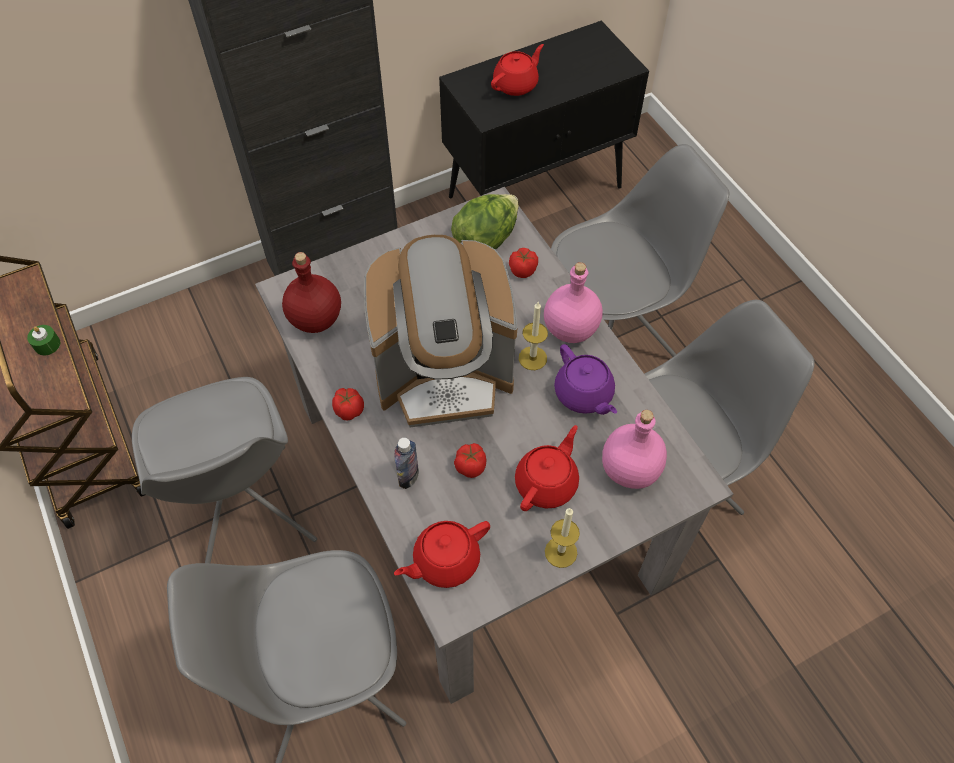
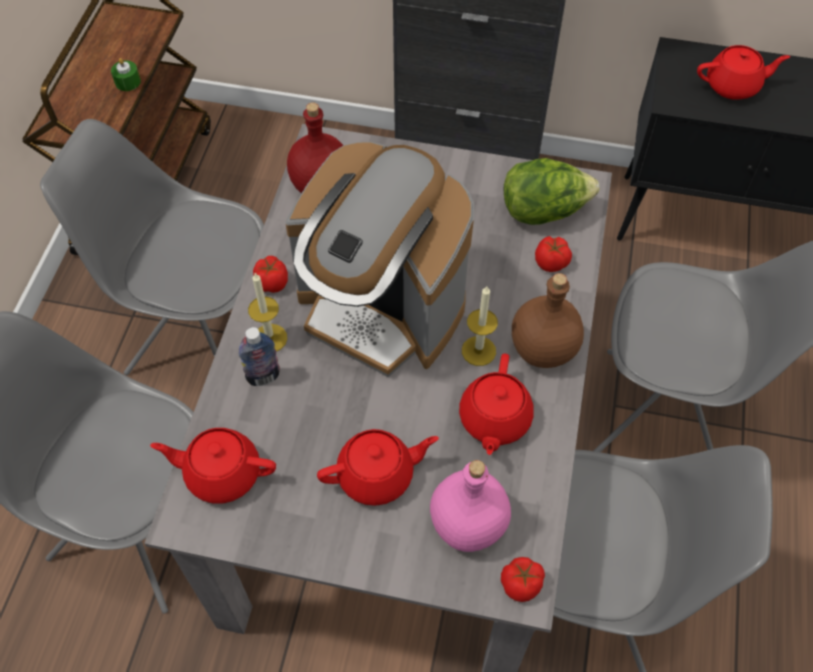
camera: 40 degrees right, 0 degrees up
(245, 515) = (202, 339): grey chair -> grey chair turned 90 degrees clockwise
(471, 466) = (325, 407): tomato -> tomato (521, 584)
(561, 552) = (326, 547): candle -> candle (270, 338)
(571, 330) = (543, 350): pink bottle -> brown bottle
(583, 394) = (494, 420): purple teapot -> red teapot

